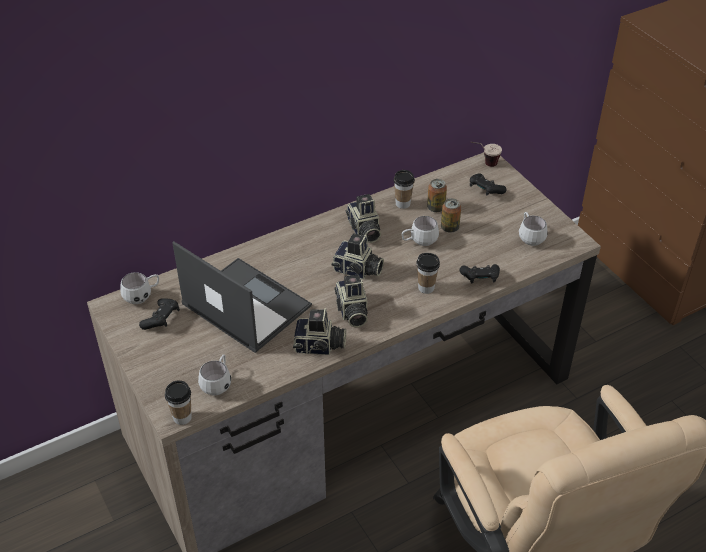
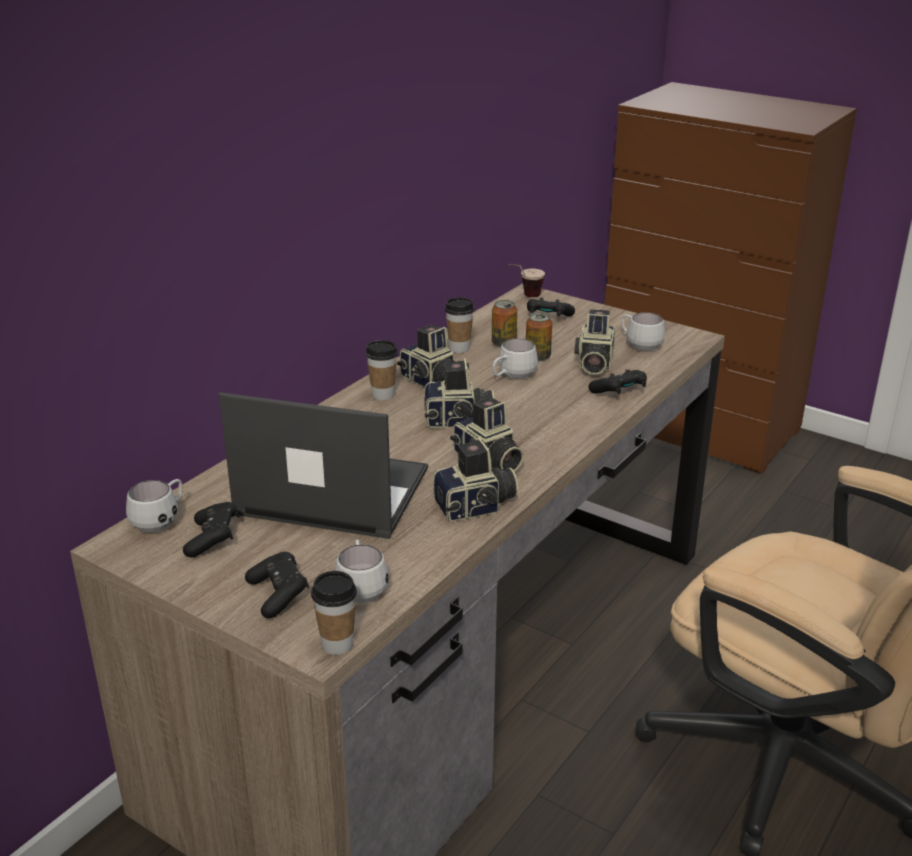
camera: 25 degrees left, 15 degrees down
(173, 372) = (278, 595): none -> black game controller
(426, 288) = (562, 416): cup -> cup (383, 395)
(483, 246) = (593, 364): none -> camera

